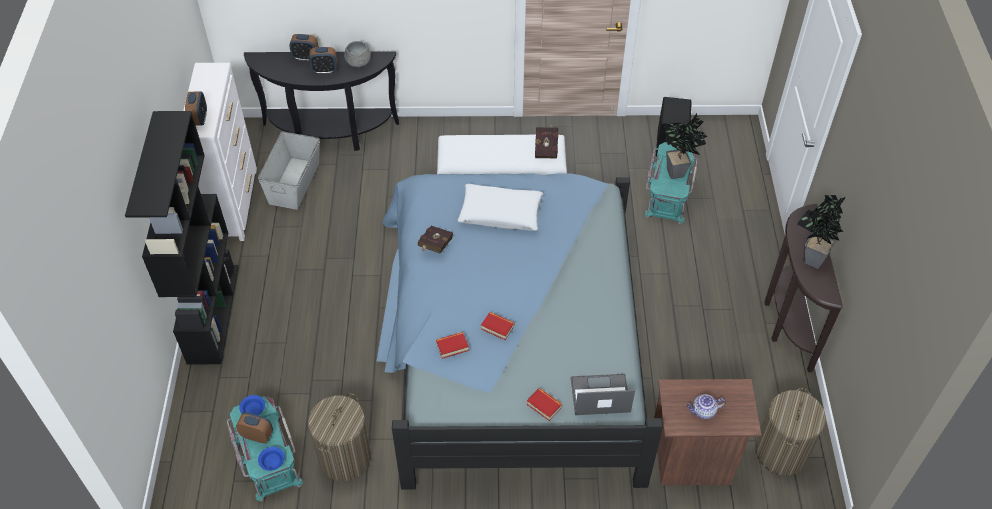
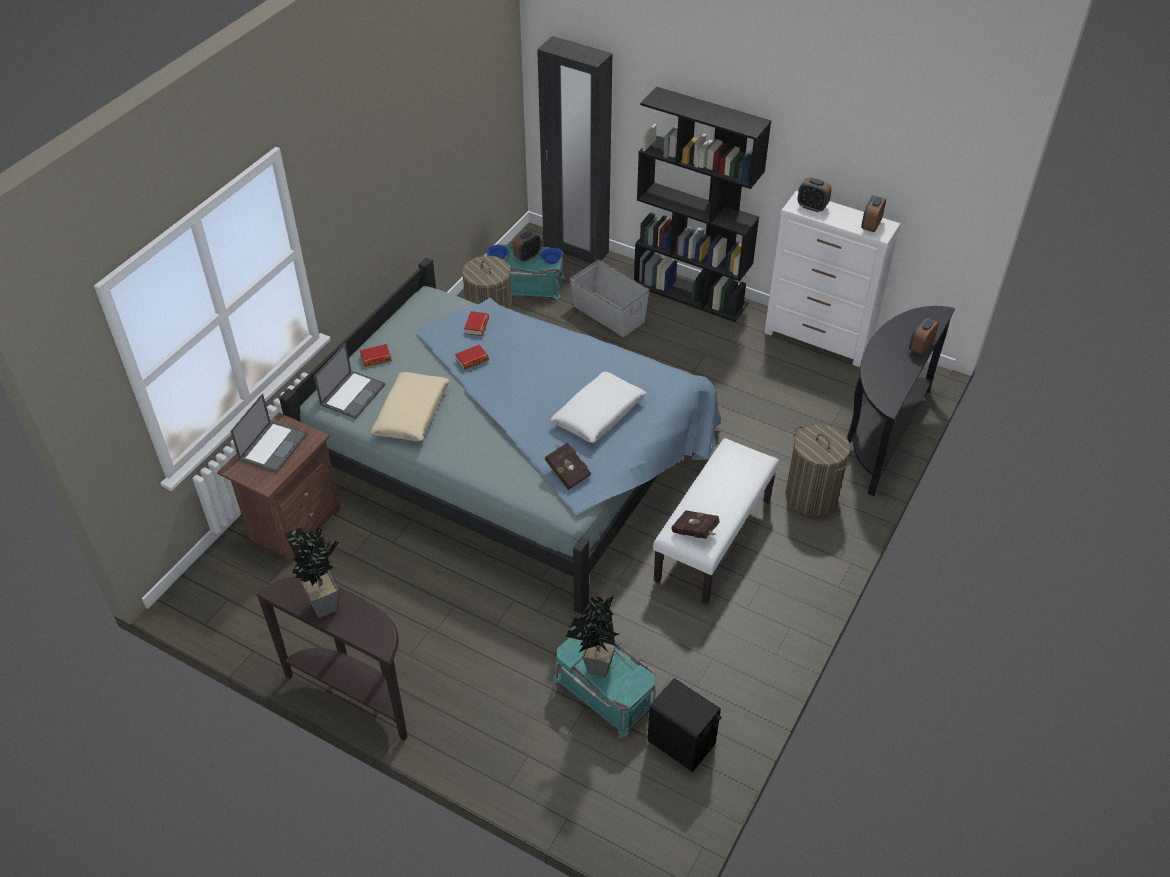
camera: 120 degrees right, 5 degrees down
(182, 442) = (575, 250): none -> black wardrobe
(295, 183) = (821, 386): grey storage box -> grey storage box (608, 314)
(324, 70) = (889, 354): alarm clock -> alarm clock (870, 226)
(358, 62) = (891, 383): grey bowl -> none
(434, 246) = (592, 355): red book -> red book (567, 472)
(588, 337) = (412, 414): none -> beige pillow
(703, 412) = (273, 446): teapot -> laptop
(780, 452) = (239, 594): laundry basket -> laundry basket (811, 496)

